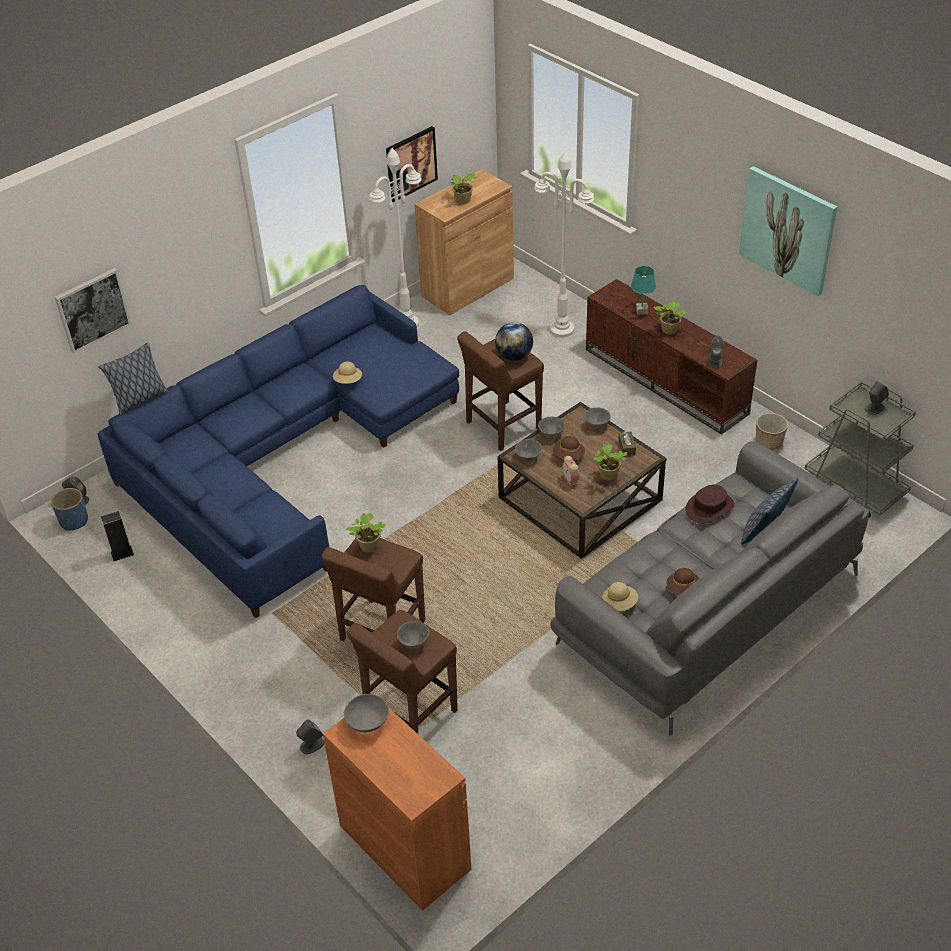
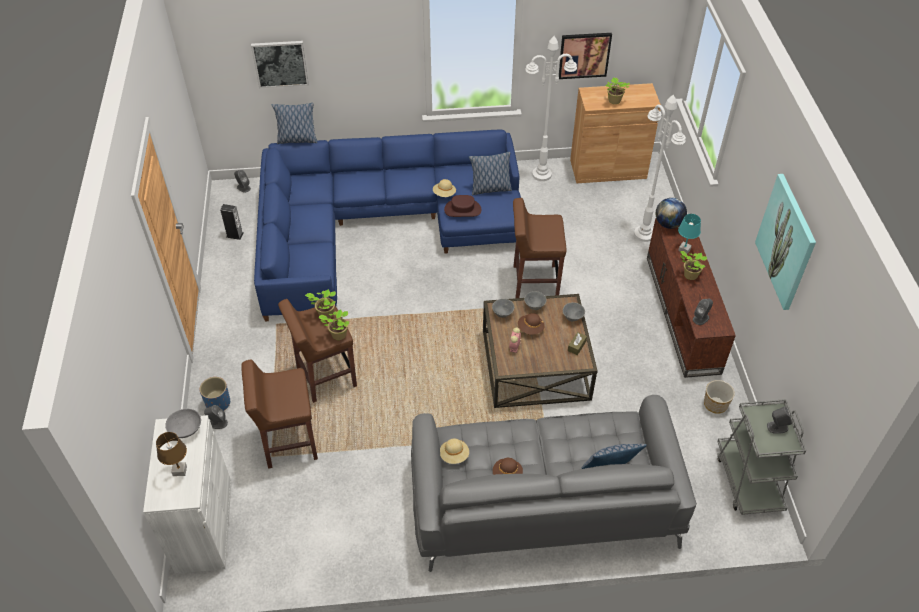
camera: 35 degrees right, 5 degrees up
(74, 521) = (229, 199): blue planter -> blue planter (218, 403)
(391, 353) = (490, 189): none -> pillow
(404, 847) = (204, 526): orange cabinet -> white cabinet
(406, 760) = (180, 470): none -> brown table lamp
(413, 642) = (287, 395): grey bowl -> none
(514, 356) = (550, 234): globe -> globe (668, 224)
(608, 476) = (542, 359): potted plant -> potted plant (338, 335)
(709, 507) = (587, 426): brown hat -> brown hat (462, 209)

